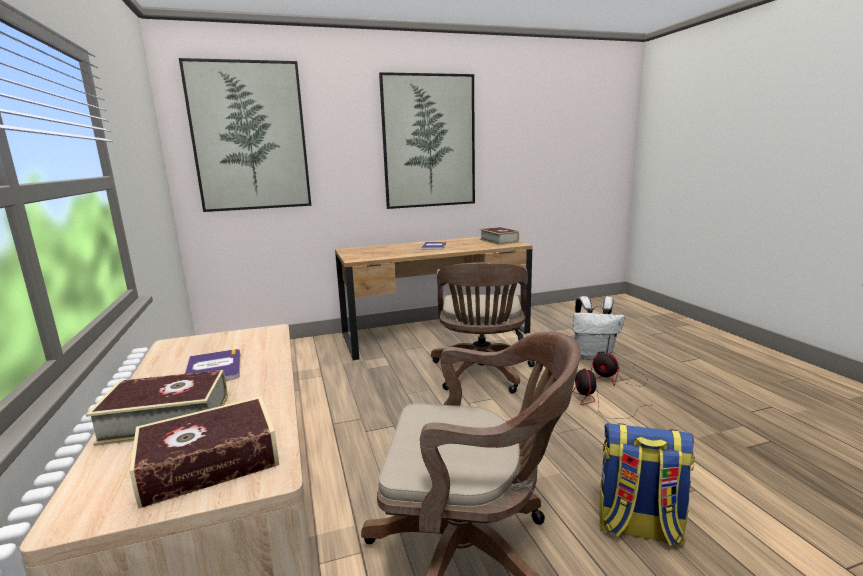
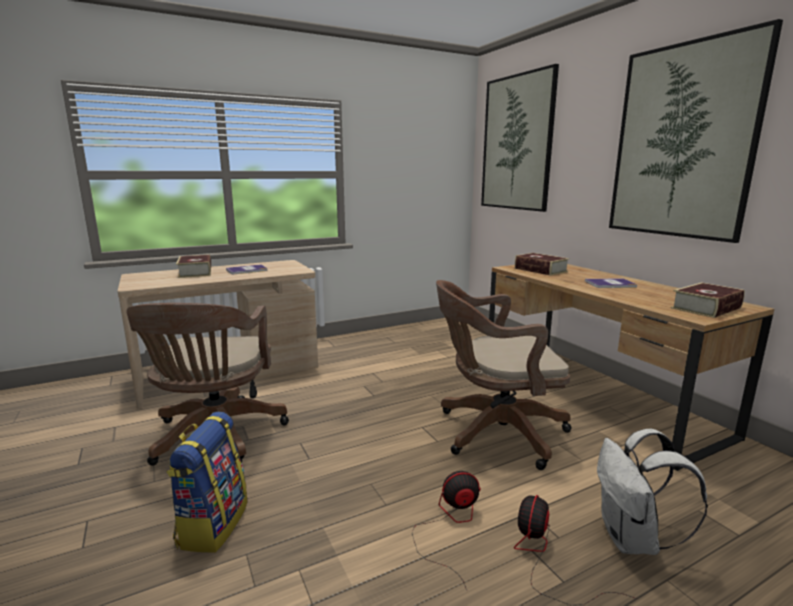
camera: 80 degrees right, 0 degrees up
(210, 462) = (151, 280): book -> book (540, 270)

